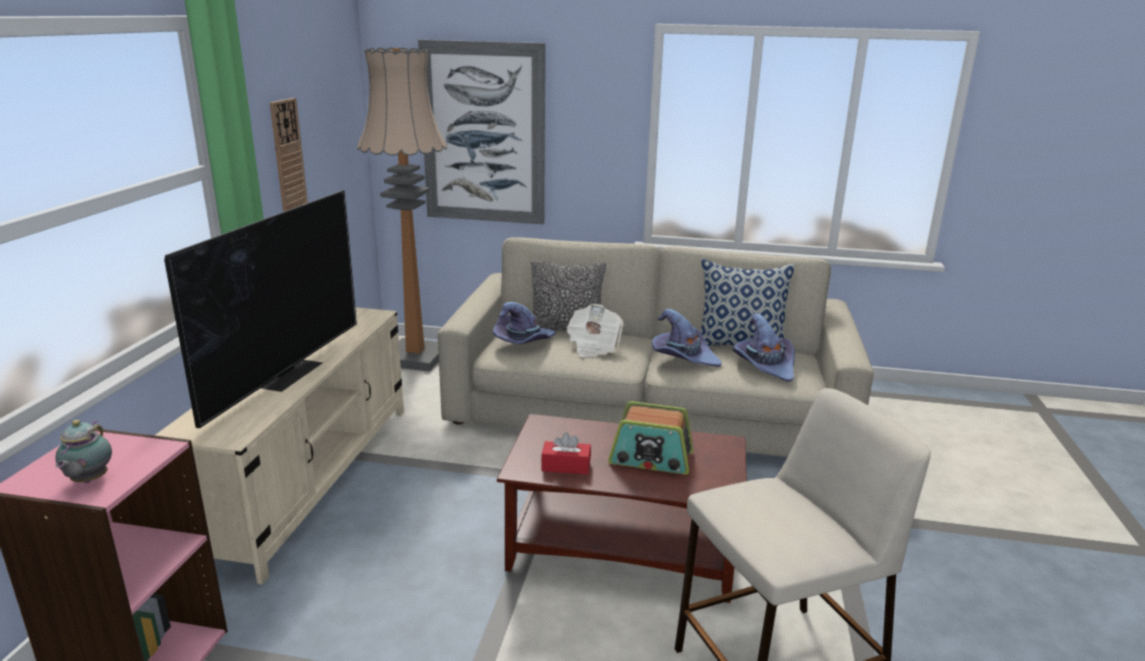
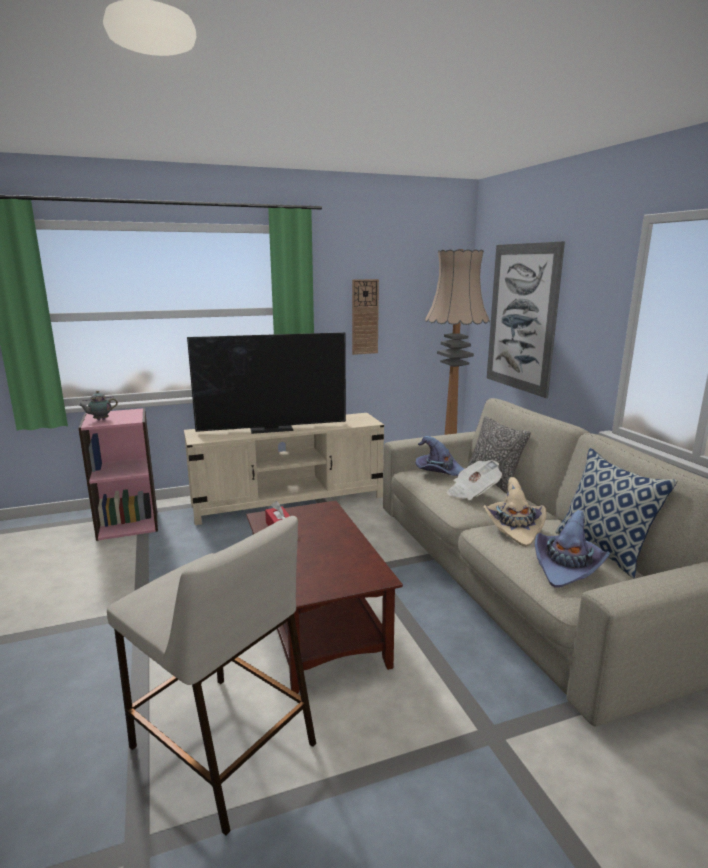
camera: 60 degrees right, 5 degrees down
(651, 458) = (320, 553): radio -> none
(683, 357) = (514, 527): purple hat -> beige hat

